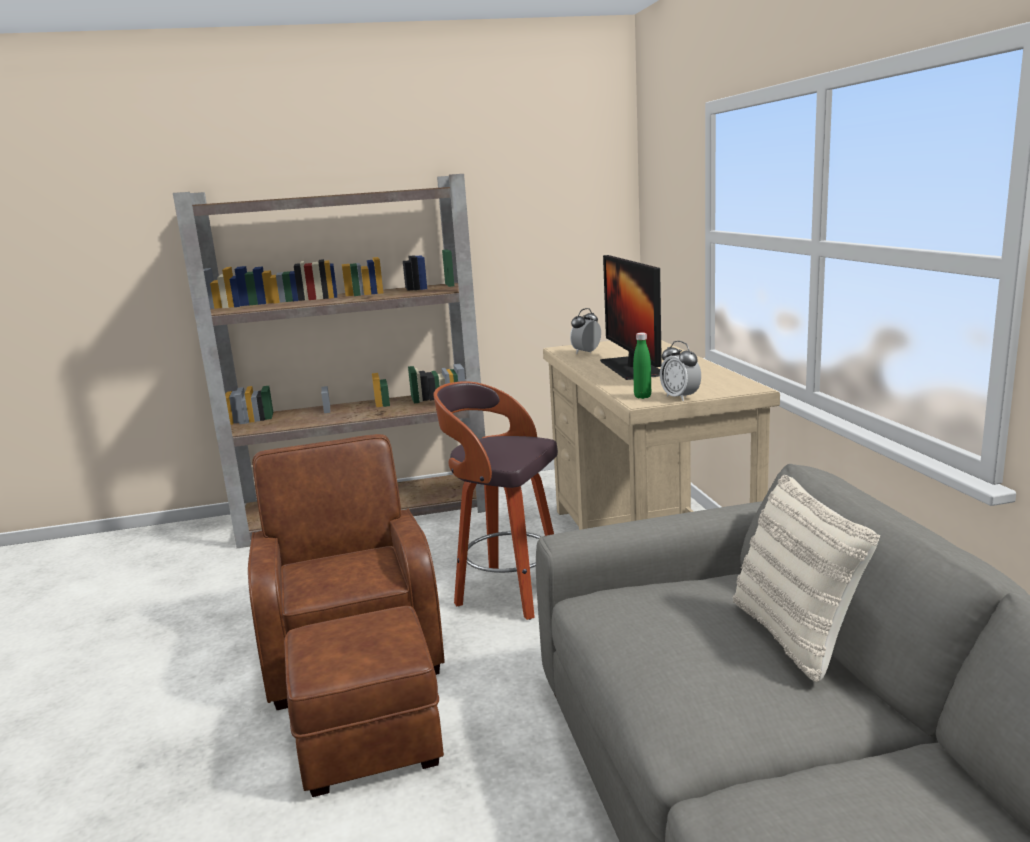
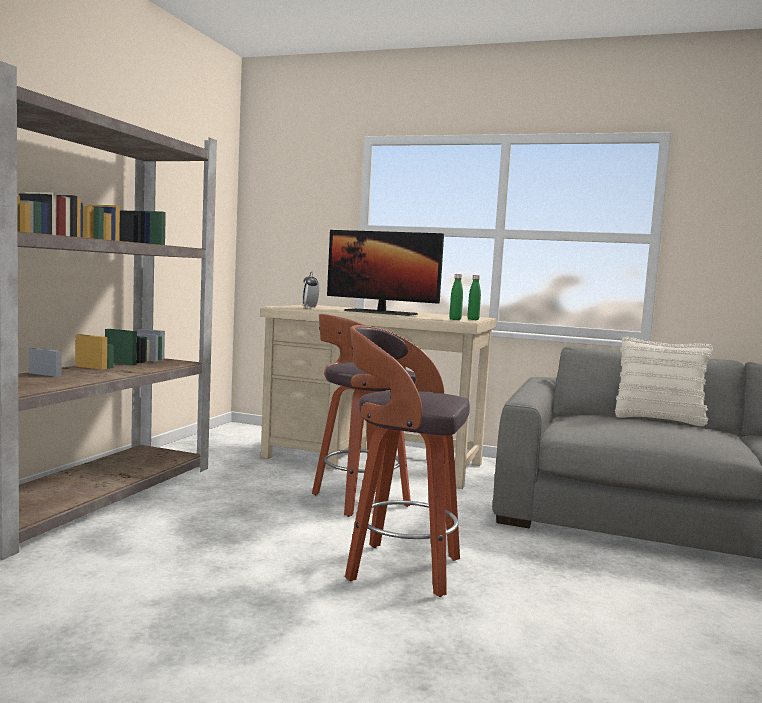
camera: 60 degrees left, 10 degrees down
(357, 676) = (400, 569): brown armchair -> stool
(680, 397) = (473, 319): alarm clock -> green bottle

